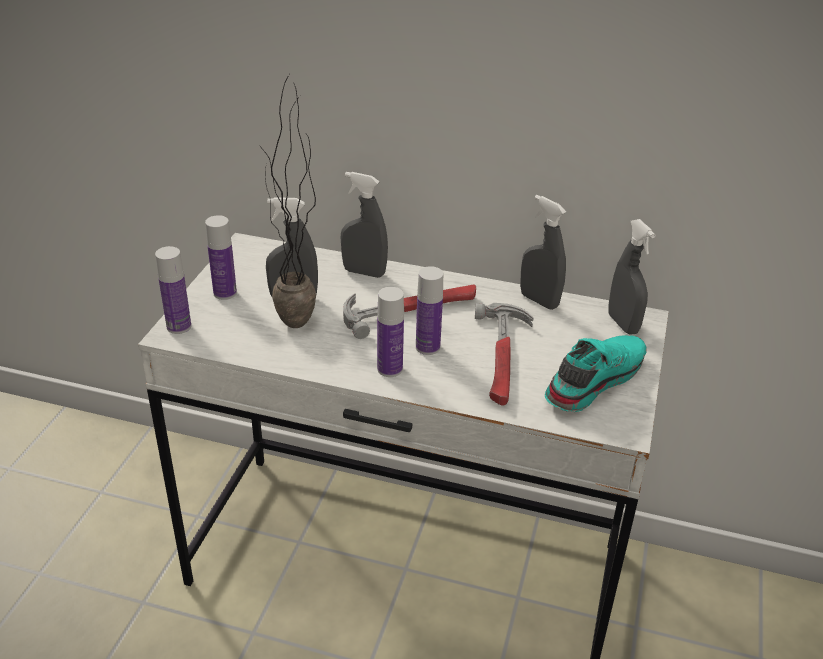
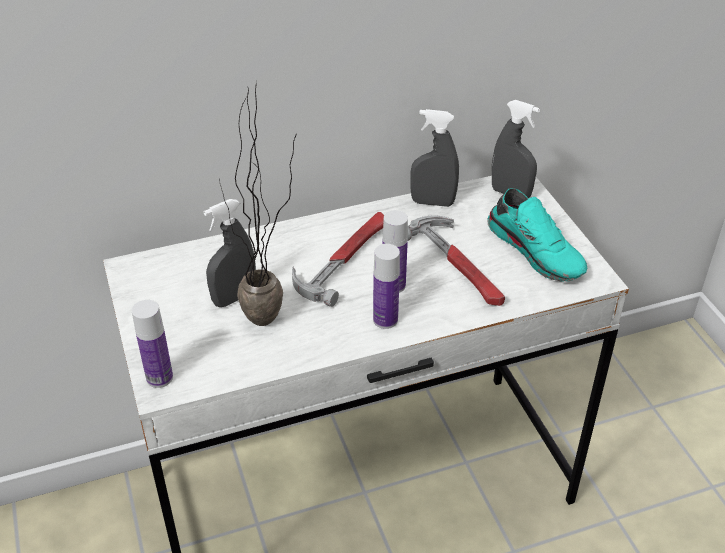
camera: 35 degrees left, 5 degrees up
(225, 293) = (165, 323): bottle -> none
(364, 272) = (268, 243): grey spray bottle -> none
(592, 380) = (537, 250): turquoise shoe -> turquoise shoe turned 135 degrees clockwise

